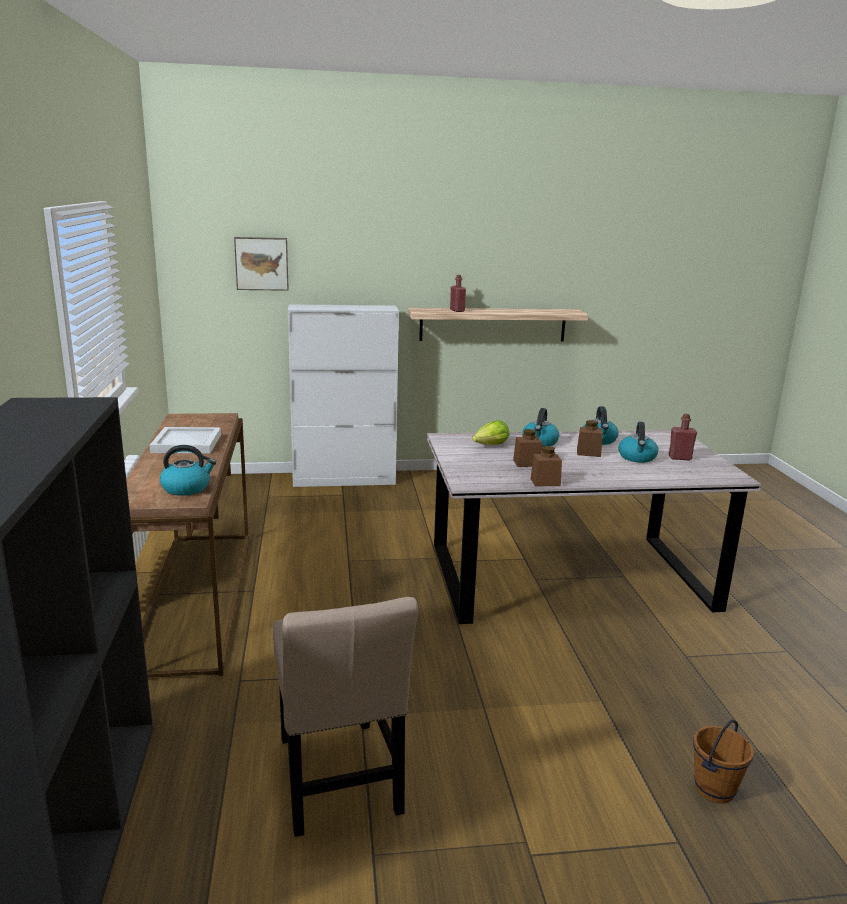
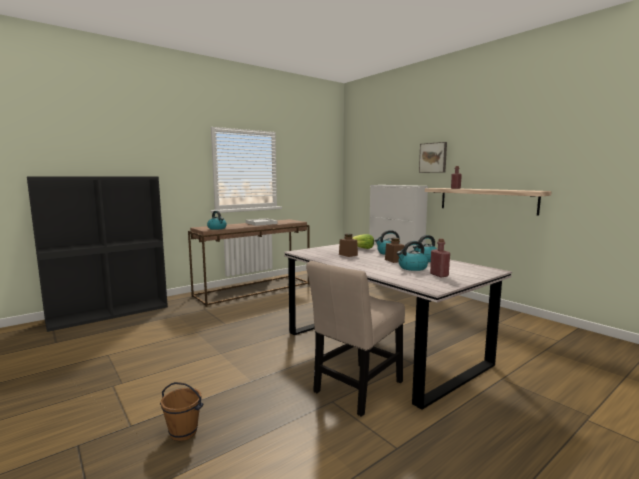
camera: 60 degrees right, 10 degrees down
(262, 263) = (375, 165): picture -> picture (433, 157)
(338, 781) = (150, 339): beige chair -> beige chair (356, 389)
(545, 482) = (325, 259): brown jar -> none

